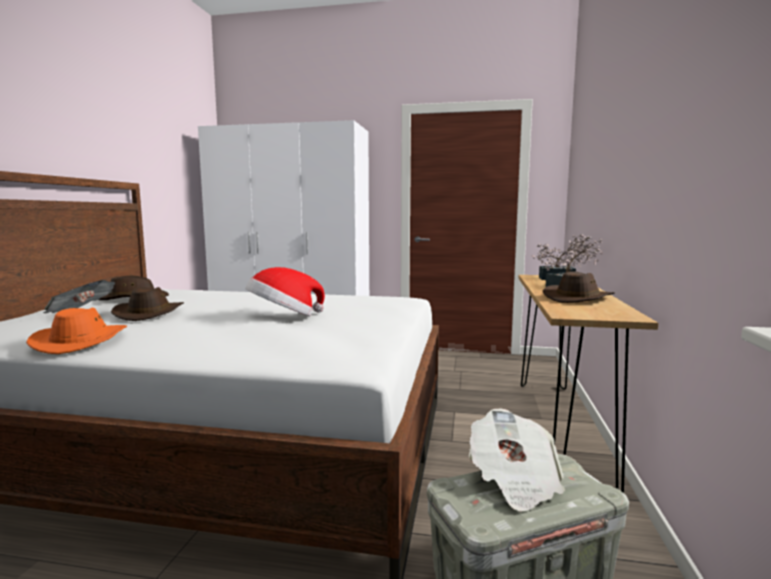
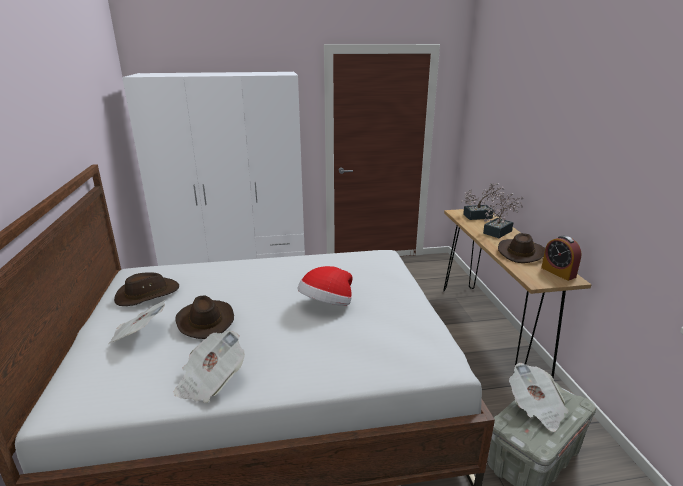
camera: 20 degrees left, 15 degrees up
(81, 341) = (210, 381): orange hat -> newspaper
(615, 312) = (558, 272): none -> alarm clock

